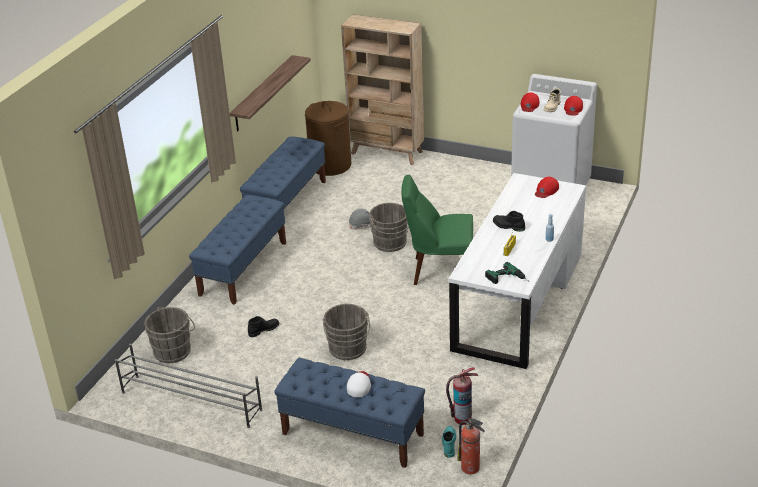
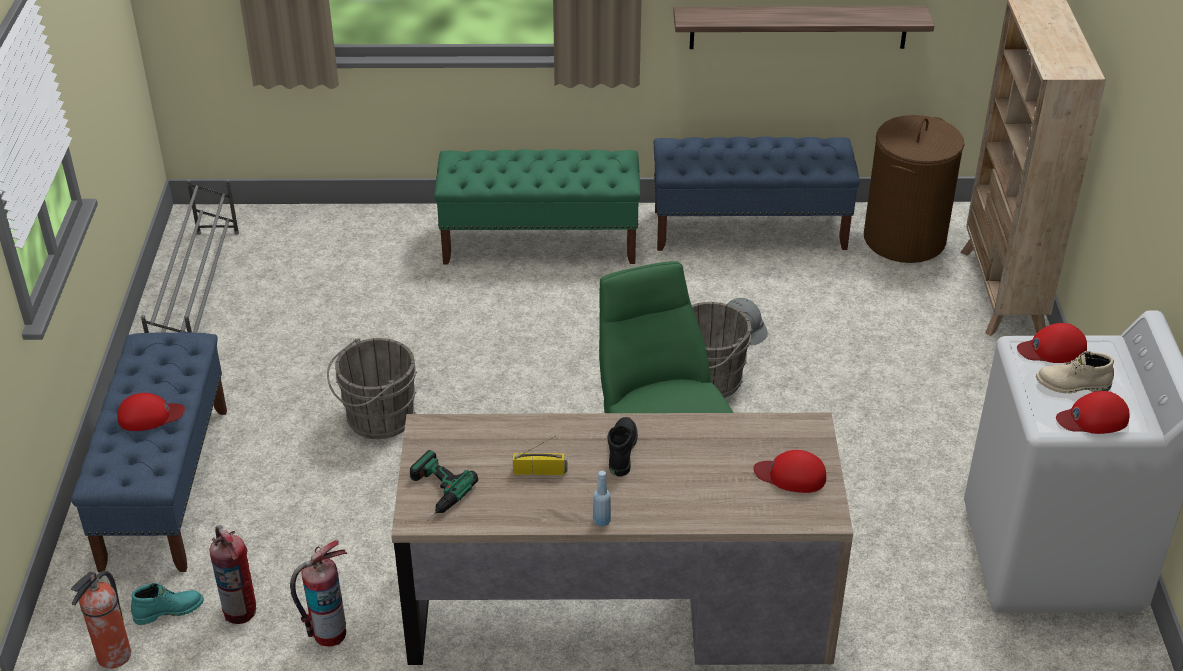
camera: 65 degrees right, 5 degrees up
(174, 351) = (307, 246): grey bucket -> none
(243, 268) = (540, 243): blue bench -> green bench
(263, 330) = (392, 313): black boot -> none
(359, 385) = (150, 416): white cap -> red cap
(493, 391) = (328, 633): none -> fire extinguisher
(518, 301) = (618, 602): white desk -> brown desk

